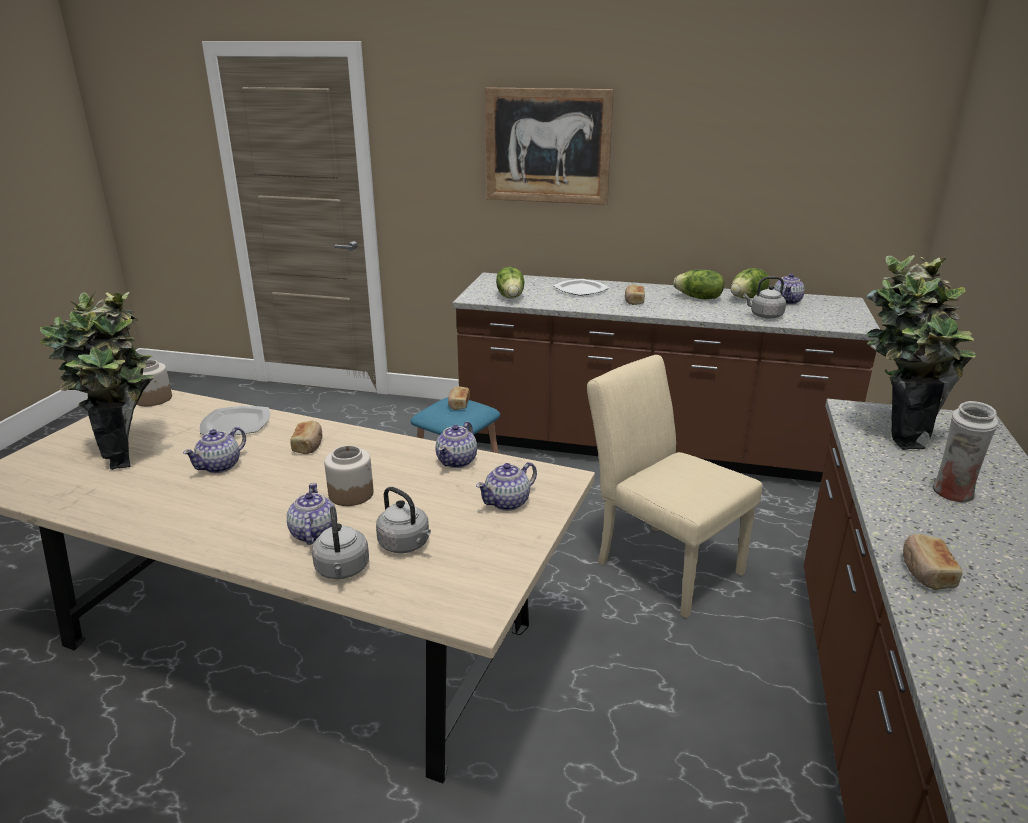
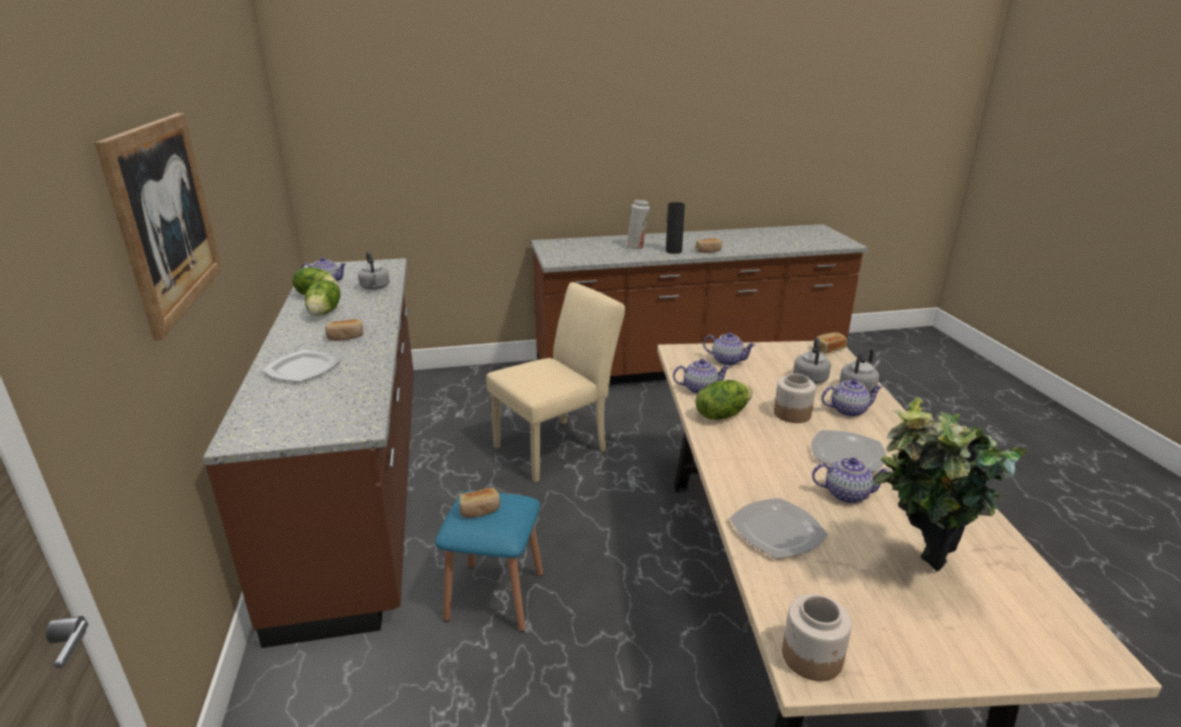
camera: 115 degrees left, 0 degrees up
(256, 493) = (847, 454): none -> plate
(308, 445) = (758, 462): bread -> bread (828, 349)
(313, 534) = (847, 410): teapot -> teapot turned 150 degrees counterclockwise
(511, 297) = (348, 403): lettuce -> lettuce (721, 414)
(660, 563) = (558, 446): beige chair -> beige chair turned 150 degrees counterclockwise
(893, 431) = (578, 255): potted plant -> none
(921, 526) = (673, 251): none -> black vase

